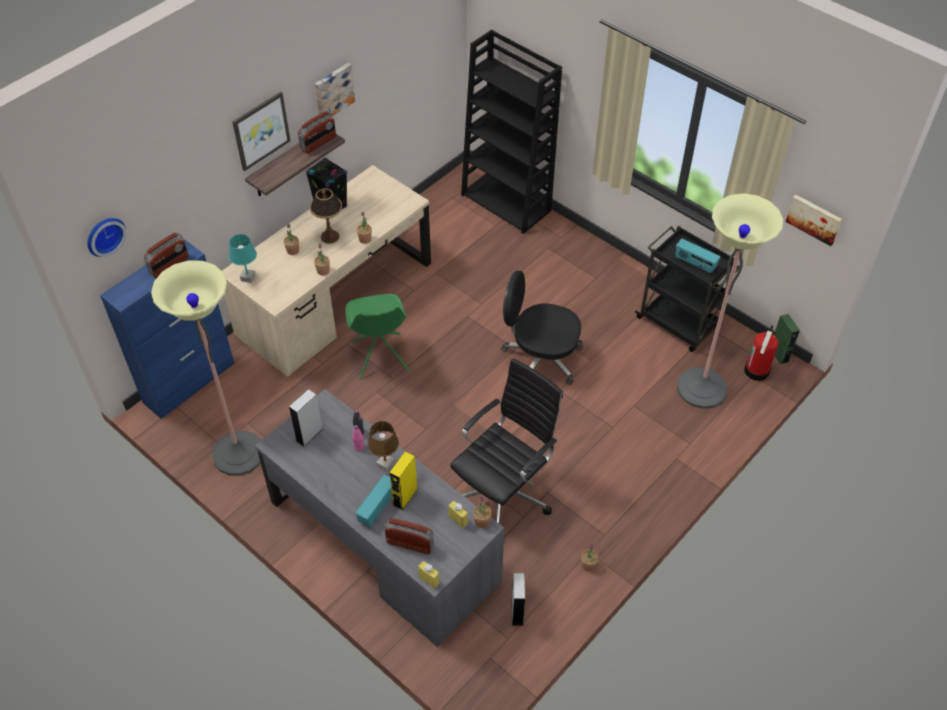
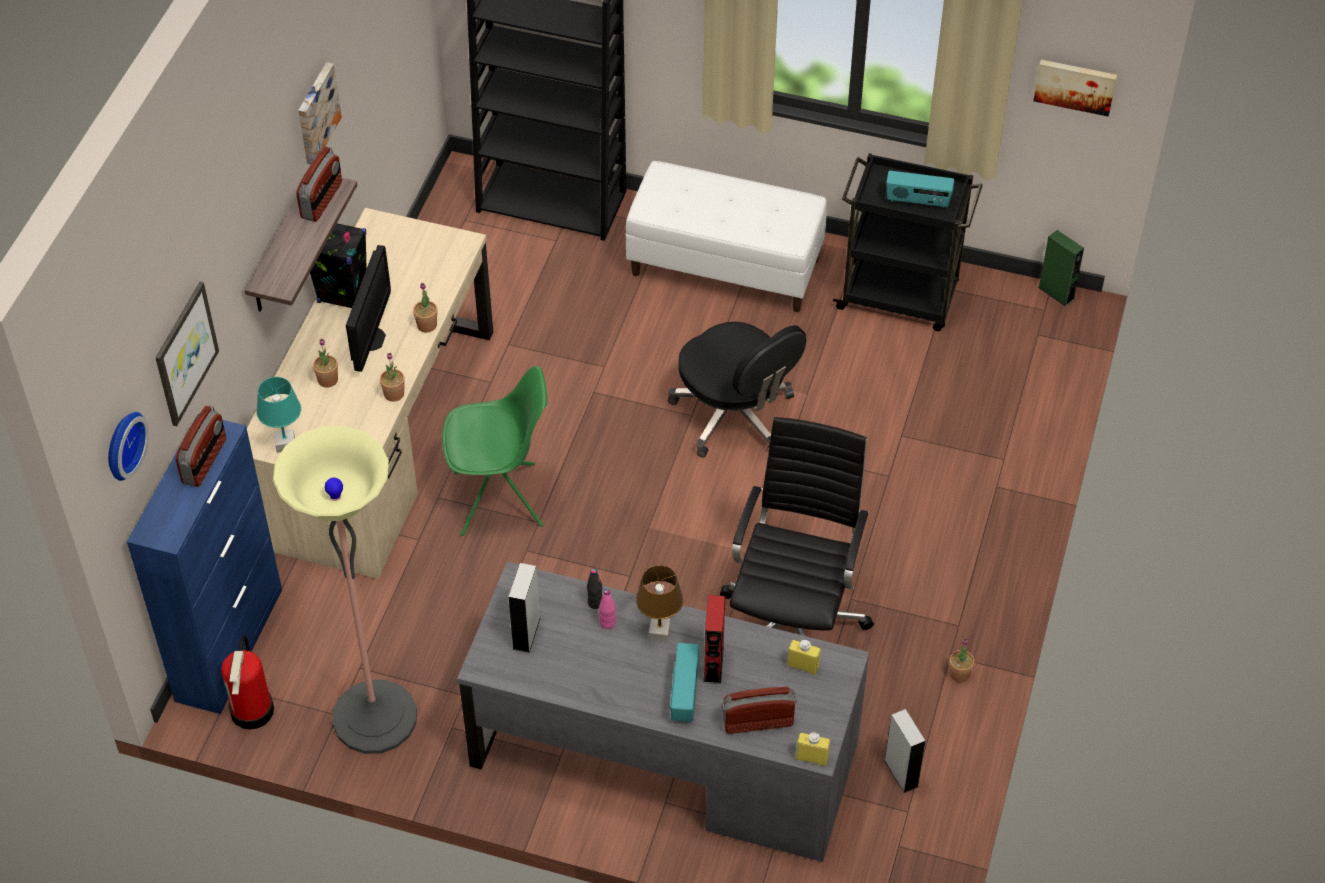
camera: 25 degrees left, 0 degrees up
(260, 130) = (253, 208): picture -> picture (184, 353)
(330, 236) = (371, 339): table lamp -> monitor
(380, 357) = (500, 499): green chair -> green chair turned 60 degrees counterclockwise
(405, 497) = (713, 664): yellow speaker -> red speaker
(482, 521) = (835, 655): potted plant -> none
(540, 358) = (735, 416): black office chair -> black office chair turned 120 degrees counterclockwise
(584, 271) = (726, 266): none -> white bench
(701, 388) = (979, 377): floor lamp -> none
(757, 371) = (1039, 326): fire extinguisher -> fire extinguisher (253, 711)

